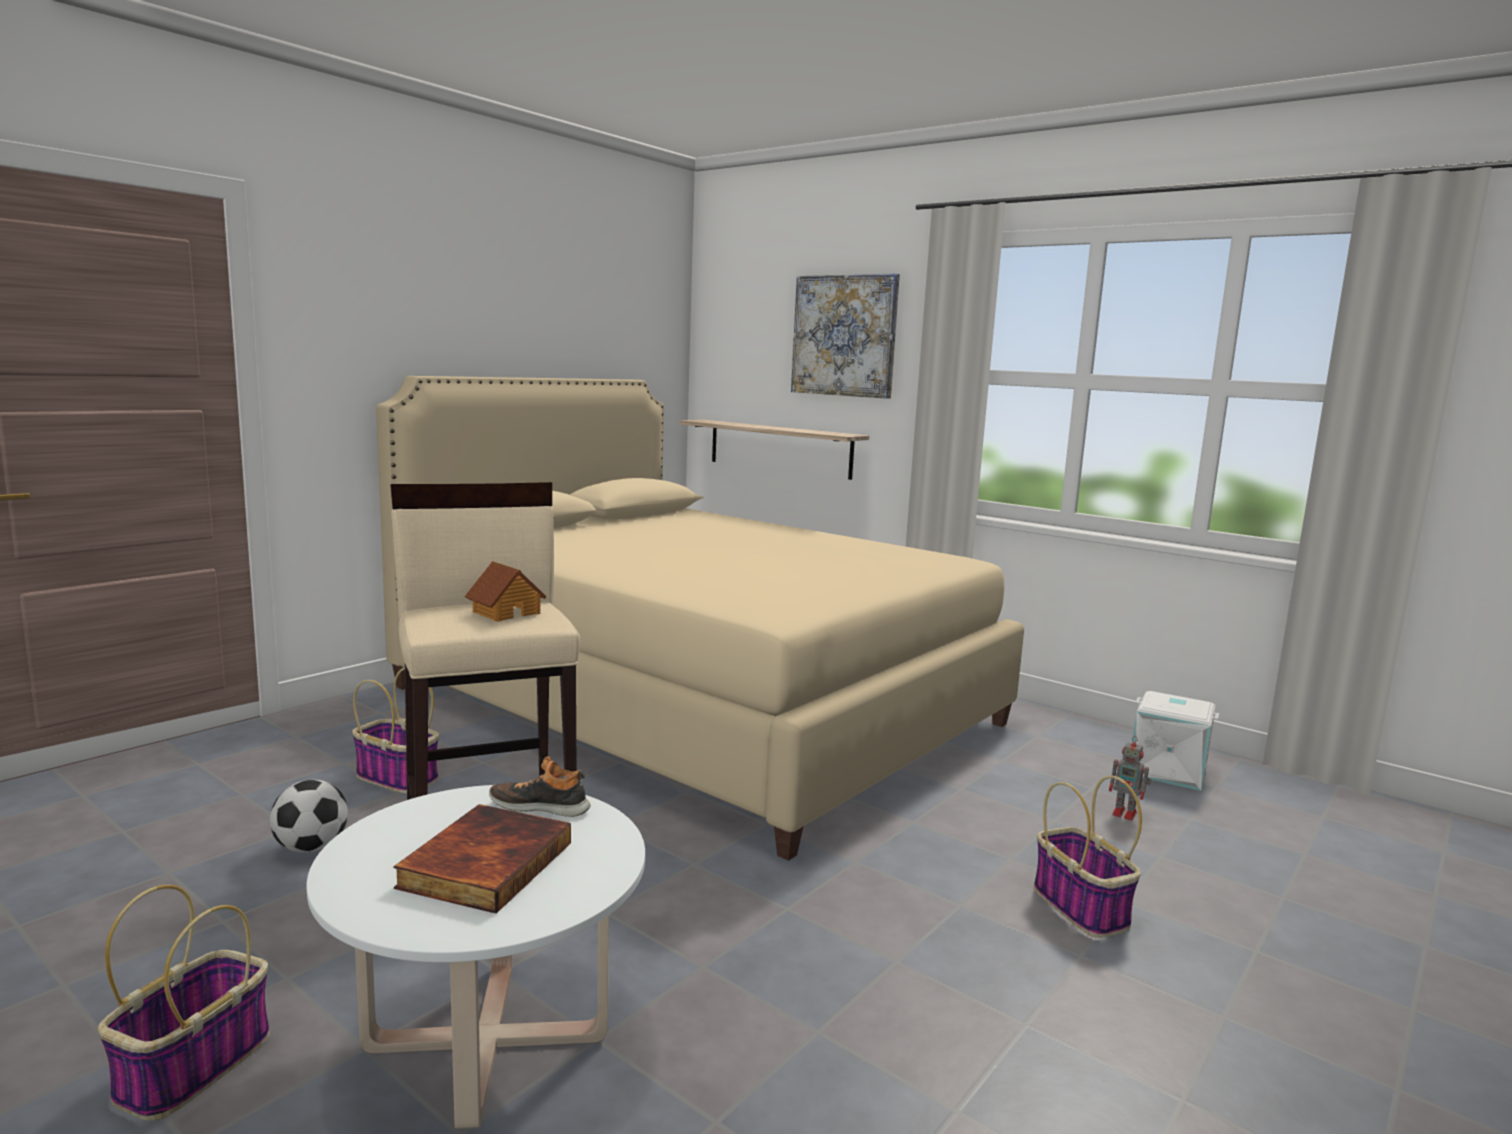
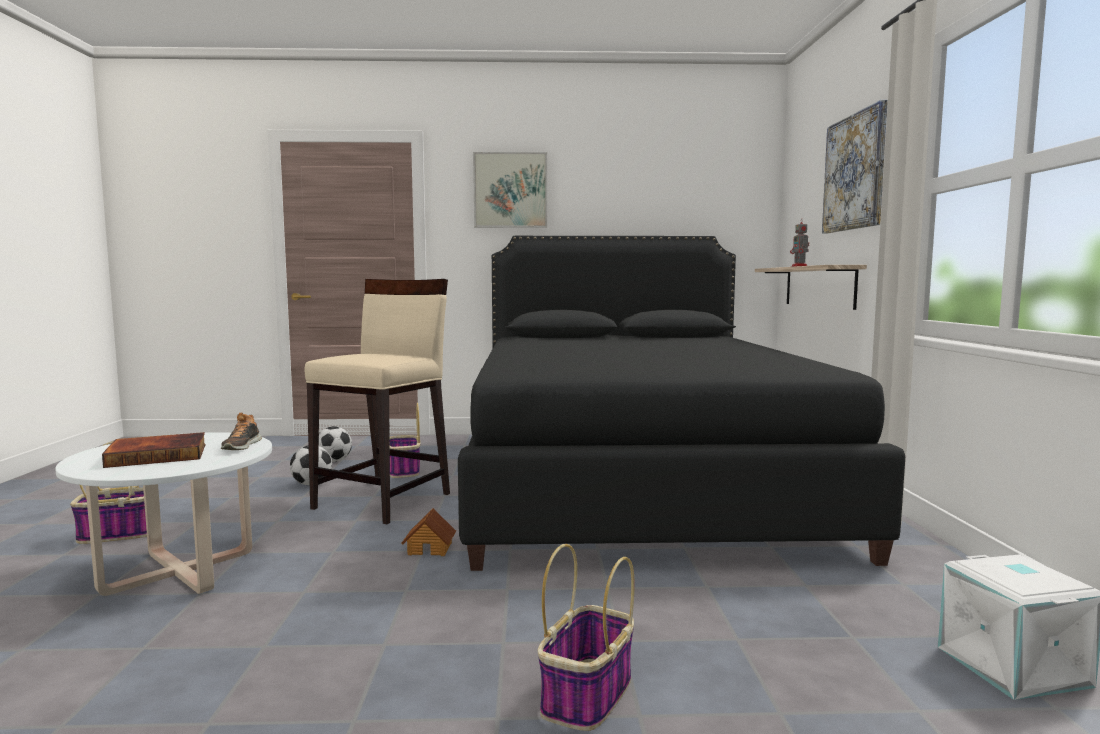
camera: 50 degrees right, 5 degrees down
(236, 801) = (333, 461): none -> football
(393, 301) = (510, 190): none -> picture
(506, 612) = (379, 355): toy house -> toy house (430, 548)
(540, 806) = (241, 446): shoe -> shoe turned 150 degrees counterclockwise
(695, 705) = (634, 482): beige bed -> black bed
(1126, 814) = (836, 669): toy robot -> toy robot (799, 267)

